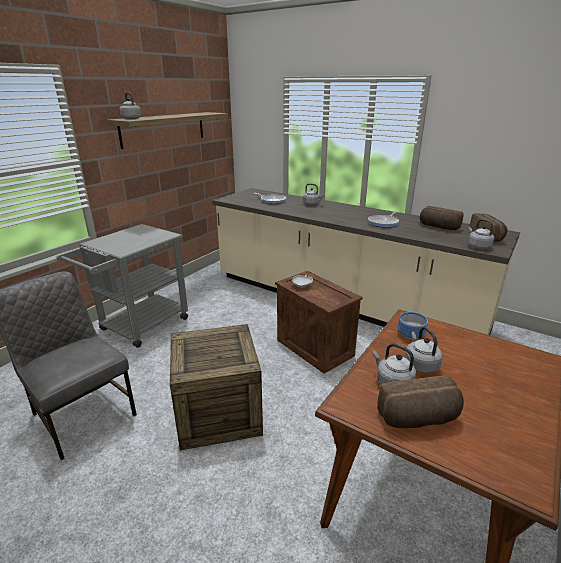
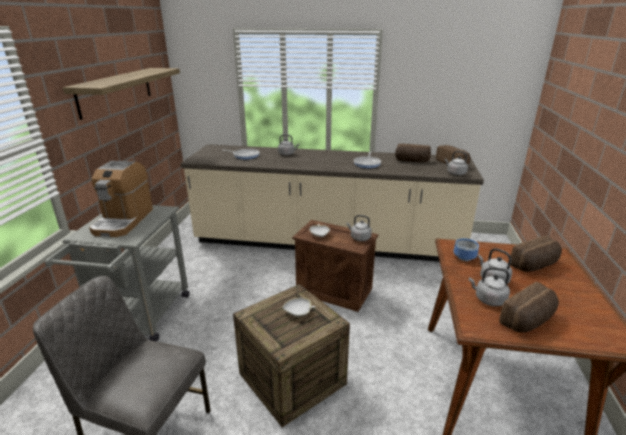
camera: 25 degrees left, 0 degrees up
(131, 119) = (93, 84): grey kettle -> grey kettle (359, 238)
(131, 238) = (123, 221): none -> coffee machine
(224, 348) = (298, 312): none -> white bowl
(495, 365) = (535, 265): none -> bread

